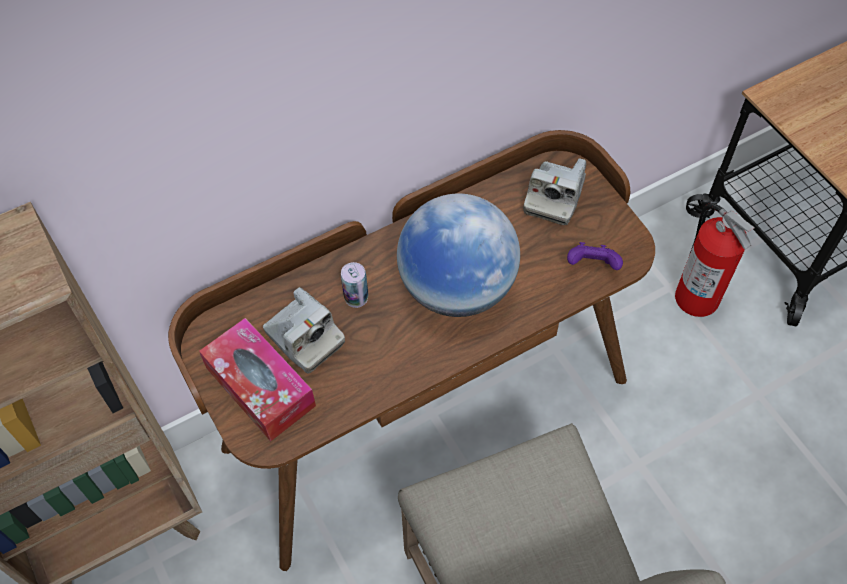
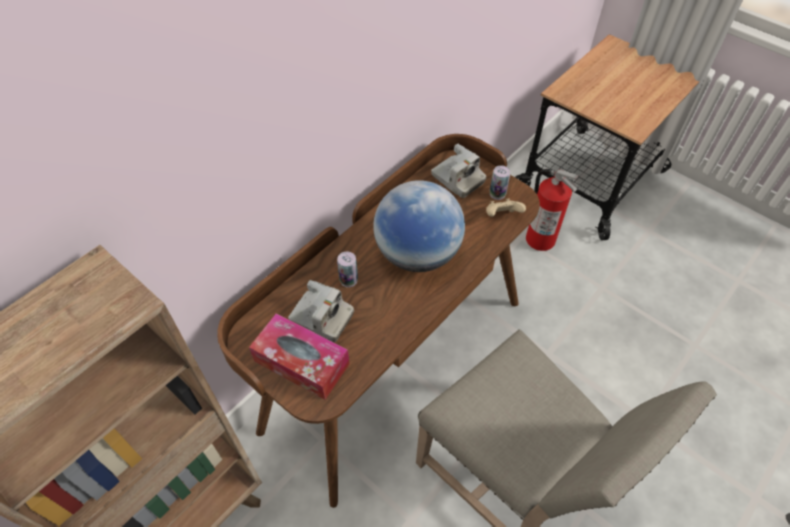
camera: 20 degrees left, 5 degrees down
(554, 197) = (457, 179): camera -> camera turned 45 degrees counterclockwise
(592, 266) = (502, 216): purple game controller -> beige game controller
(600, 232) = (497, 194): none -> can

